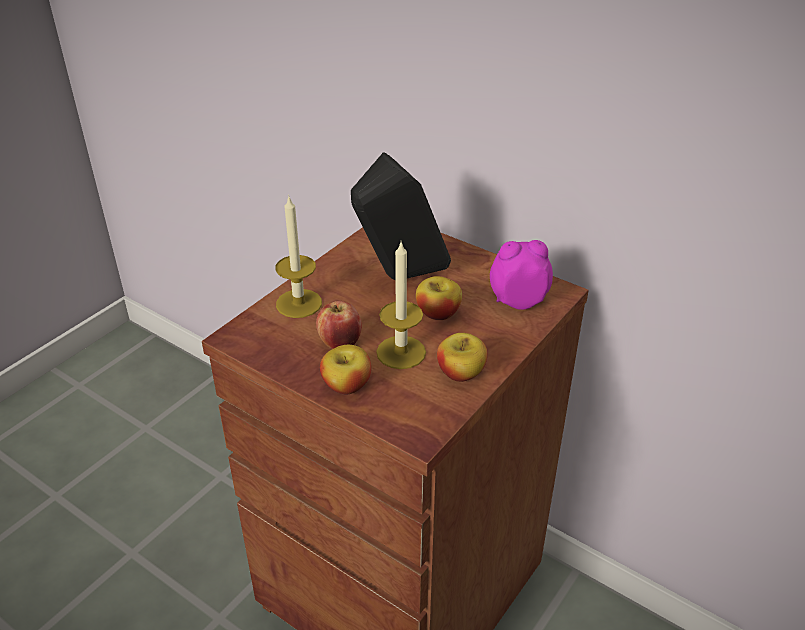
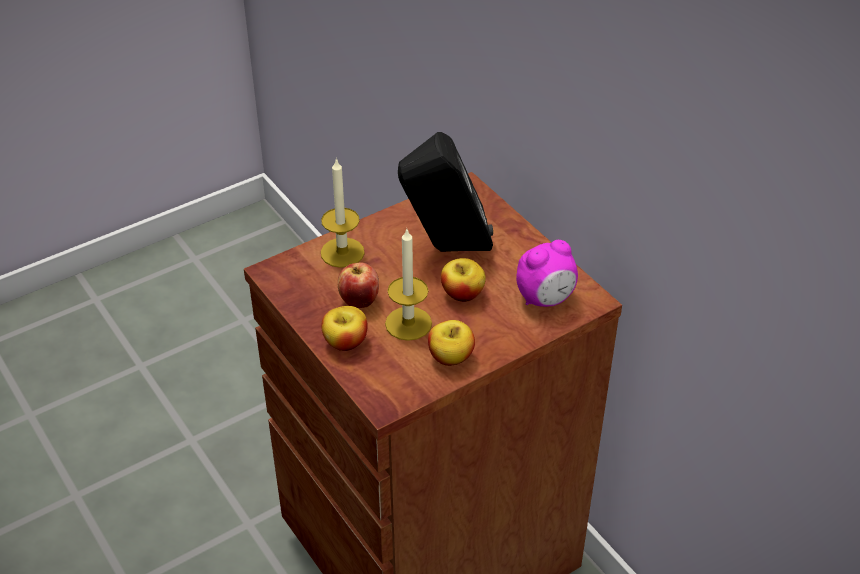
camera: 20 degrees right, 5 degrees up
(518, 300) = (545, 299): alarm clock -> alarm clock turned 135 degrees clockwise

